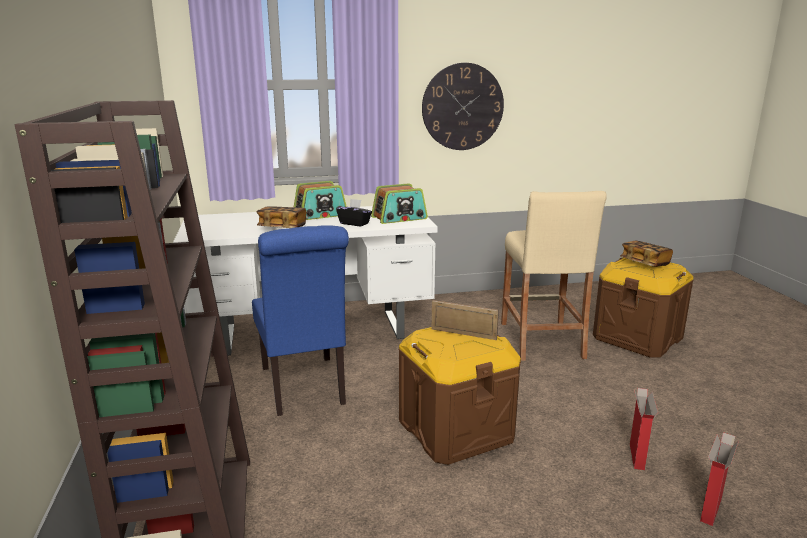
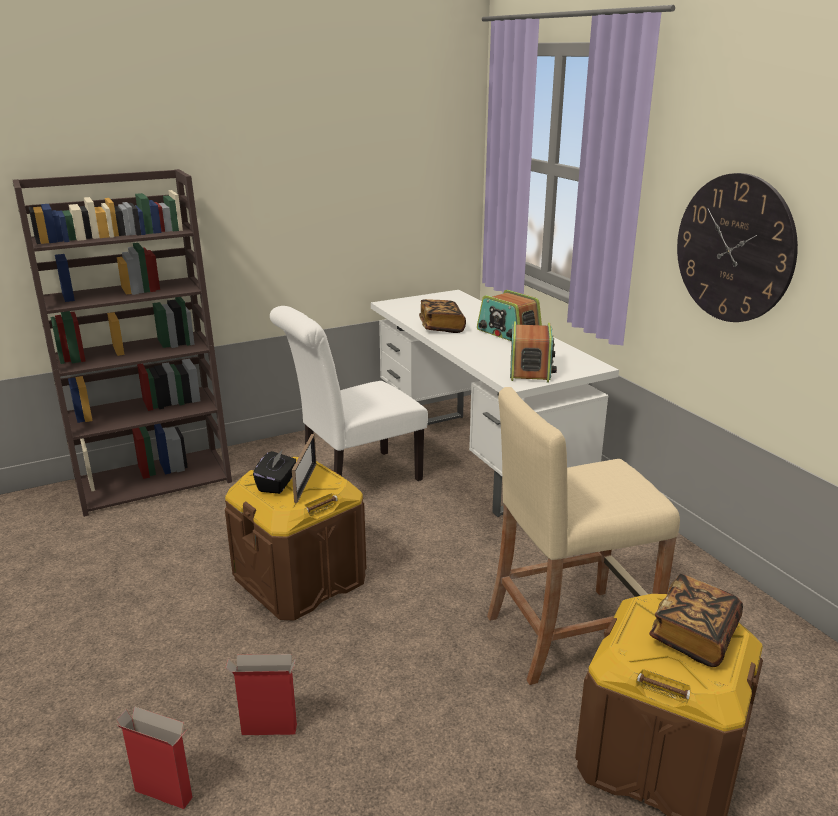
camera: 75 degrees right, 5 degrees up
(304, 388) = (354, 480): blue chair -> white chair
(354, 223) = (486, 352): black tissue box -> black tissue box (277, 484)
(399, 218) = (530, 369): radio -> radio turned 135 degrees counterclockwise

